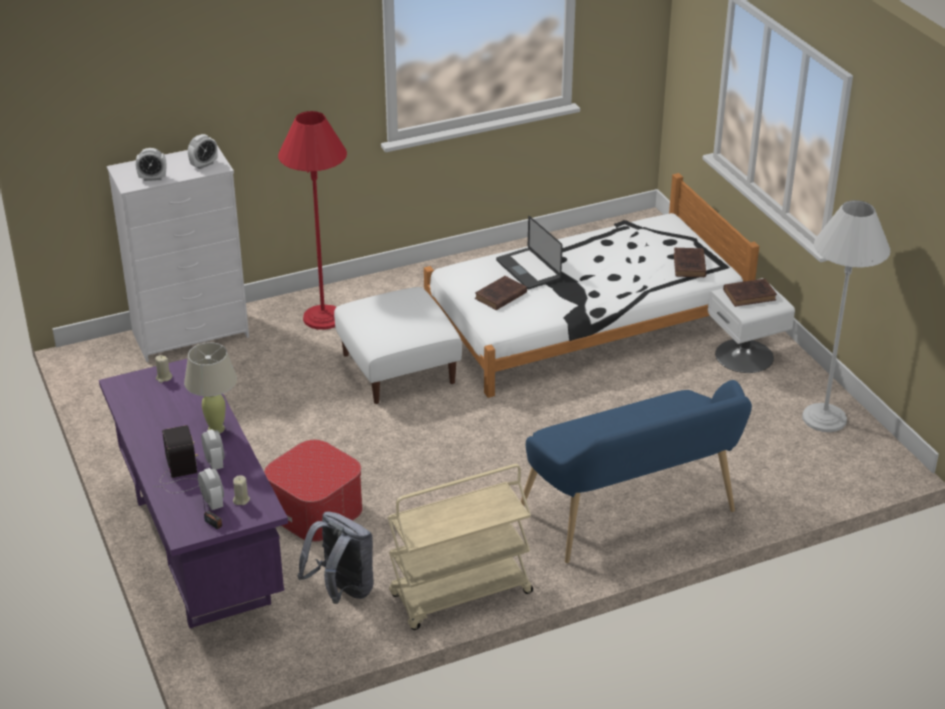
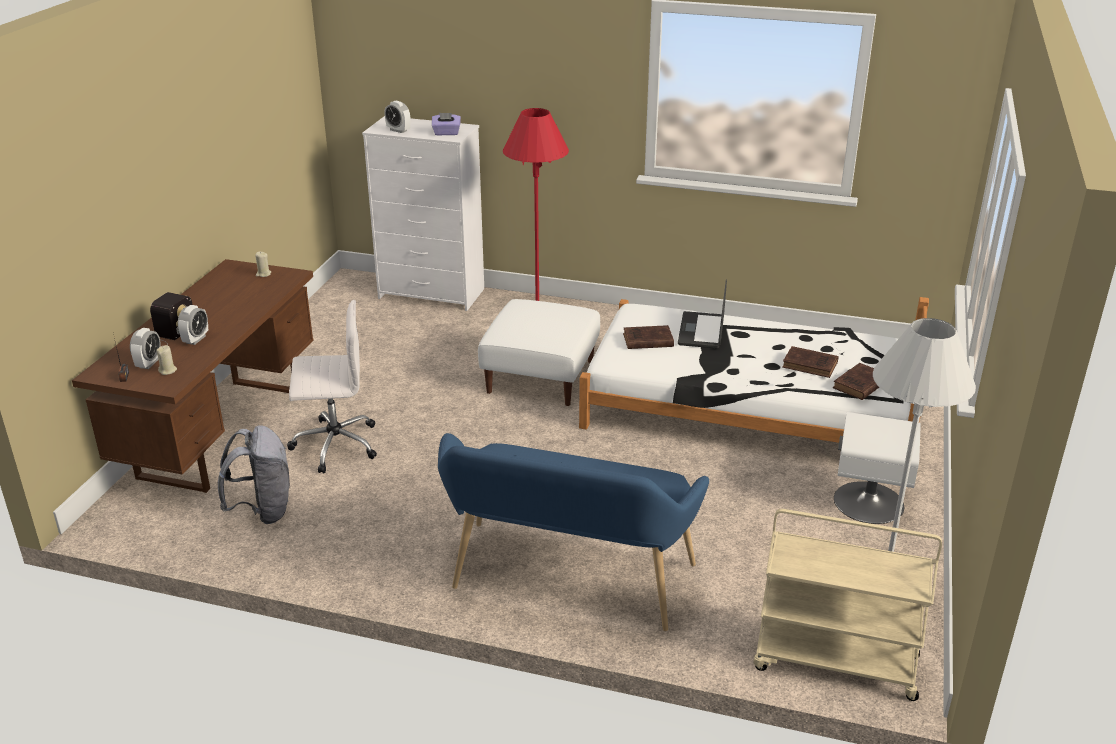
camera: 40 degrees right, 5 degrees down
(200, 550) = (222, 432): purple desk -> brown desk
(204, 164) = (446, 133): alarm clock -> purple tissue box
(216, 429) = (236, 319): beige table lamp -> none
(316, 510) = (334, 444): ottoman -> white office chair
(460, 595) = (336, 564): beige cart -> beige cart (834, 663)
(750, 295) = (884, 431): brown book -> brown book (811, 365)

